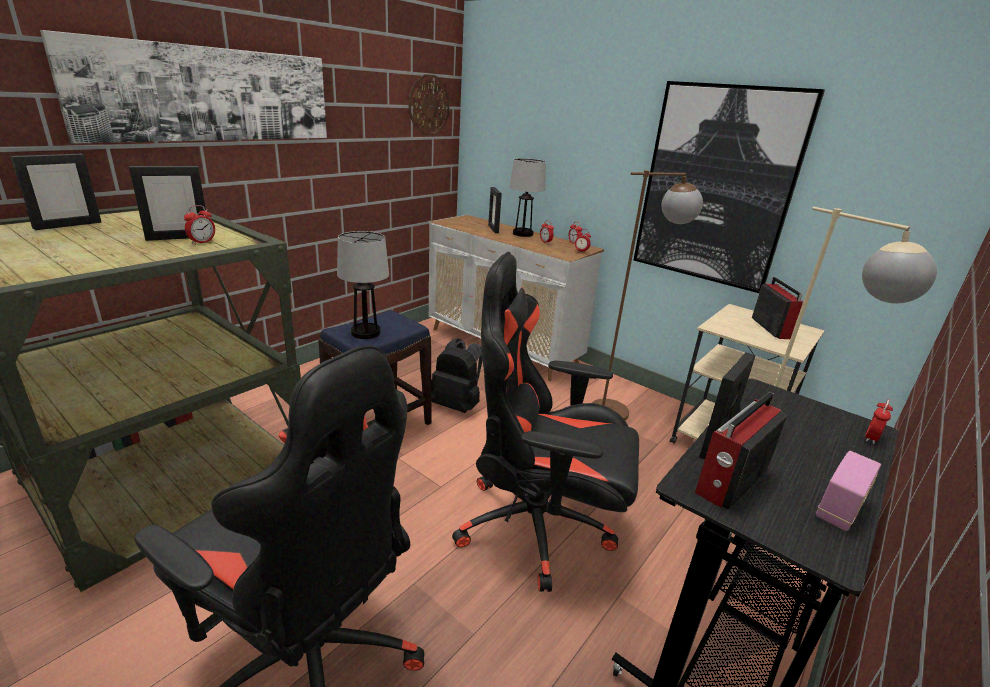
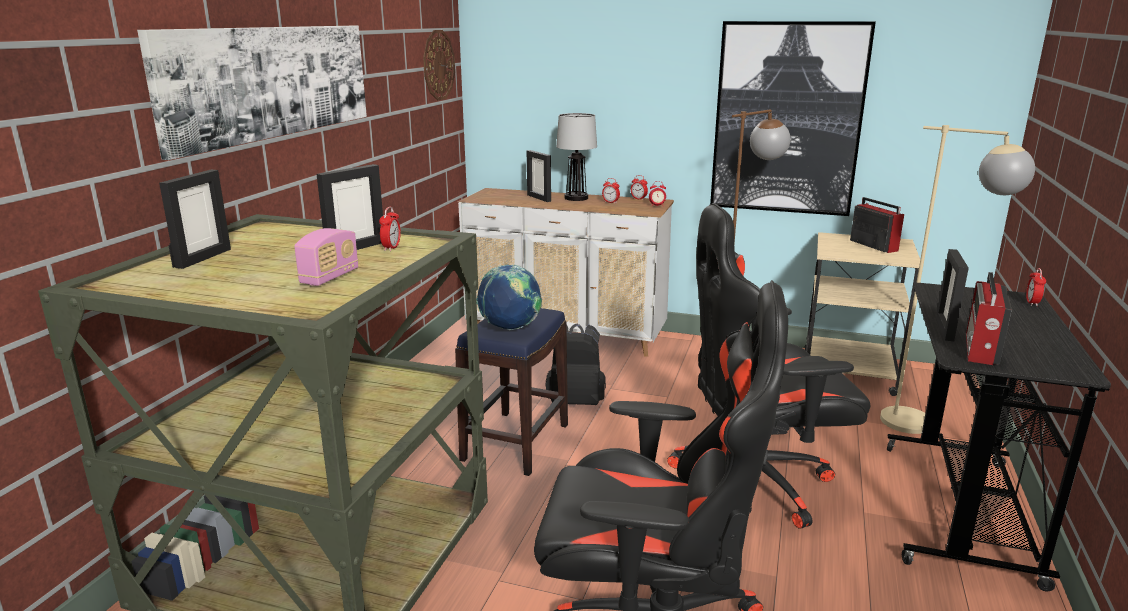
camera: 20 degrees left, 5 degrees down
(366, 332) = (510, 328): table lamp -> globe
(840, 508) = (1057, 347): radio -> radio (330, 277)

